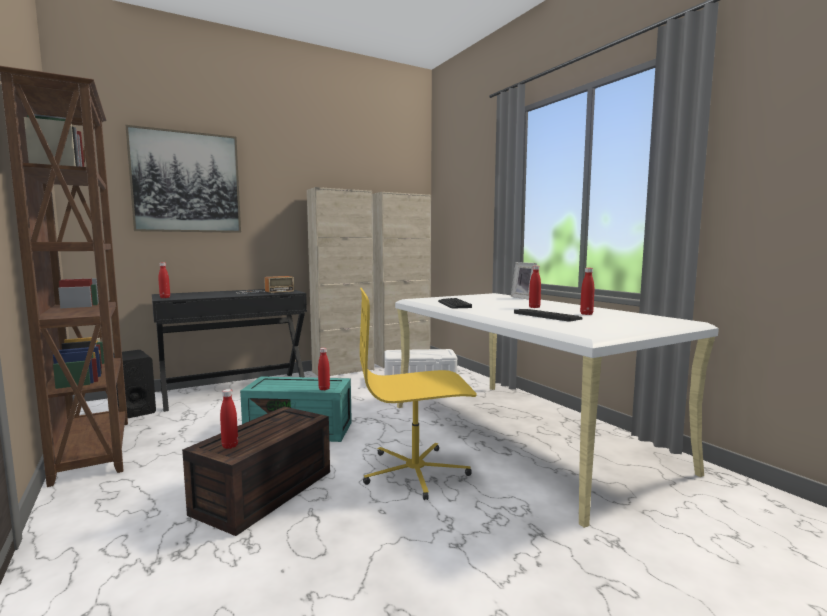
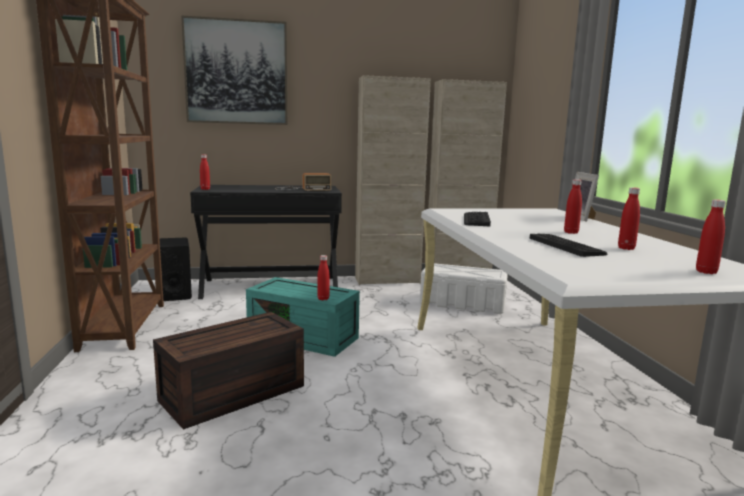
camera: 20 degrees right, 5 degrees up
(230, 446) = (193, 343): red bottle -> red bottle (706, 272)
(416, 472) = (389, 403): yellow office chair -> none

